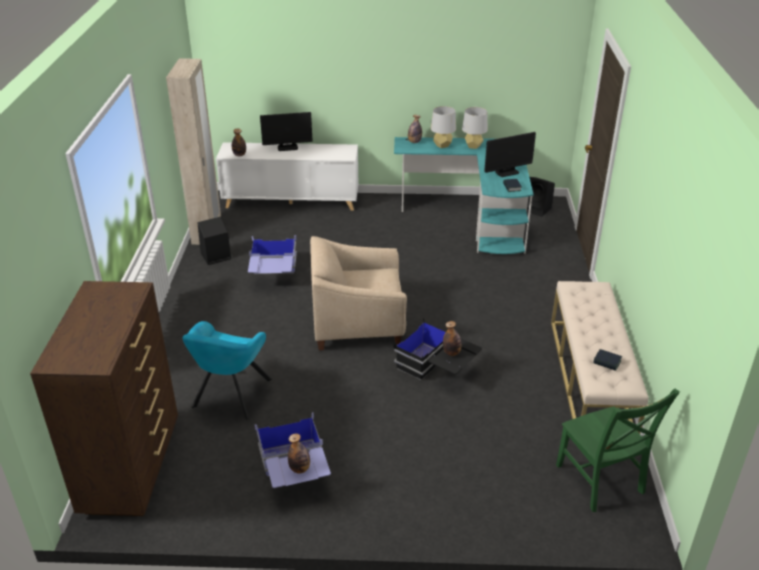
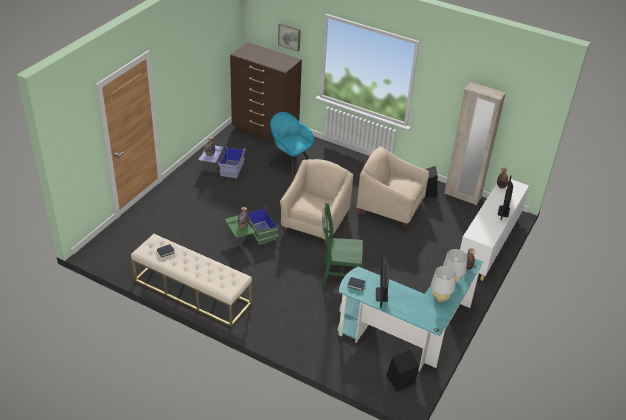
camera: 115 degrees right, 5 degrees up
(55, 266) = (289, 36): none -> picture
(273, 275) = (390, 207): blue storage box -> beige armchair
(437, 369) = (251, 236): black storage box -> green storage box
(601, 481) = (127, 253): green chair -> green chair (338, 273)

